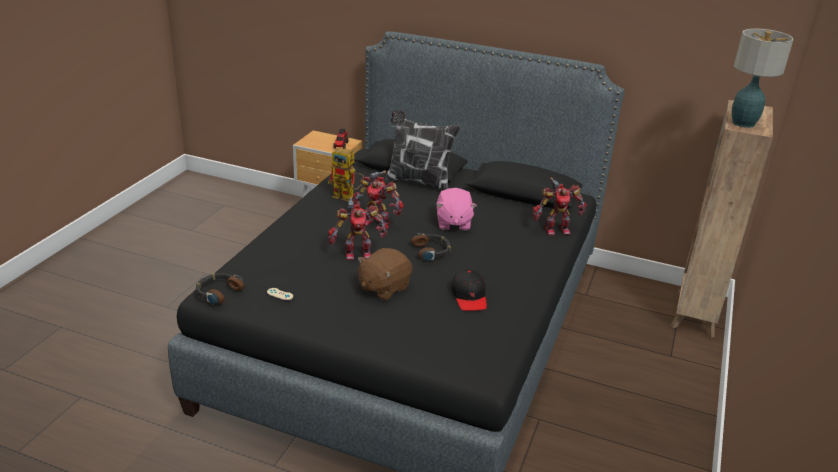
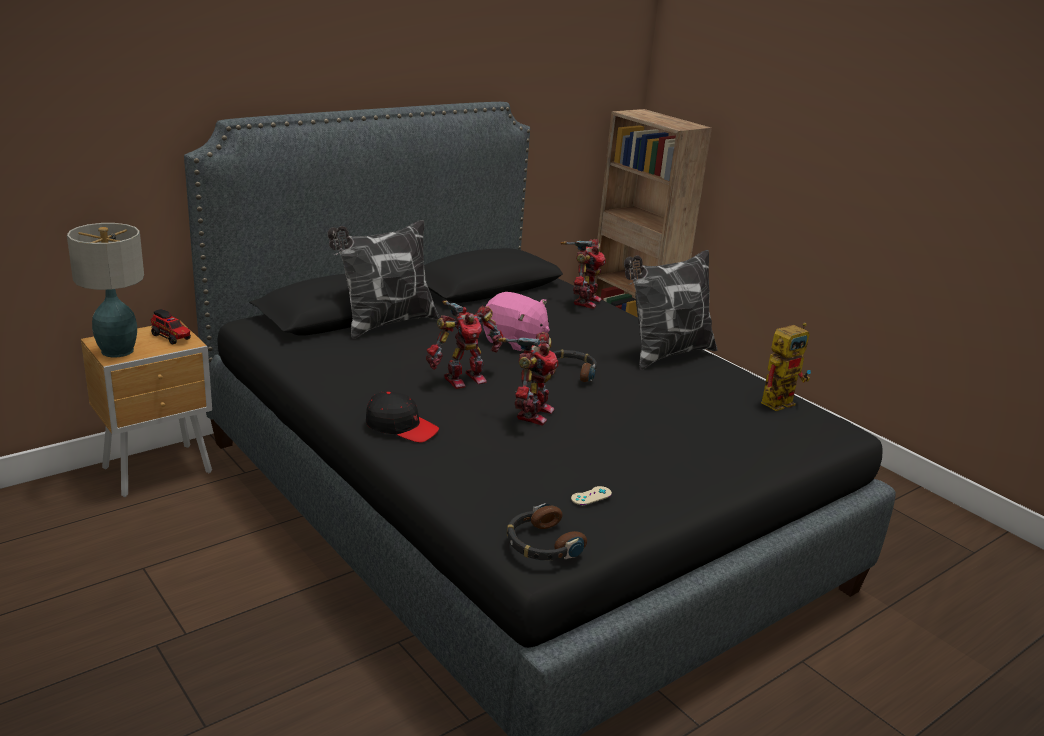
camera: 60 degrees left, 5 degrees down
(348, 197) = (366, 374): toy robot -> toy robot (780, 400)
(383, 288) = (627, 426): brown plush toy -> none
(469, 296) = (686, 386): black cap -> black cap (401, 427)
(513, 278) = (665, 354): none -> pillow
(743, 123) = (672, 123): table lamp -> table lamp (117, 350)

